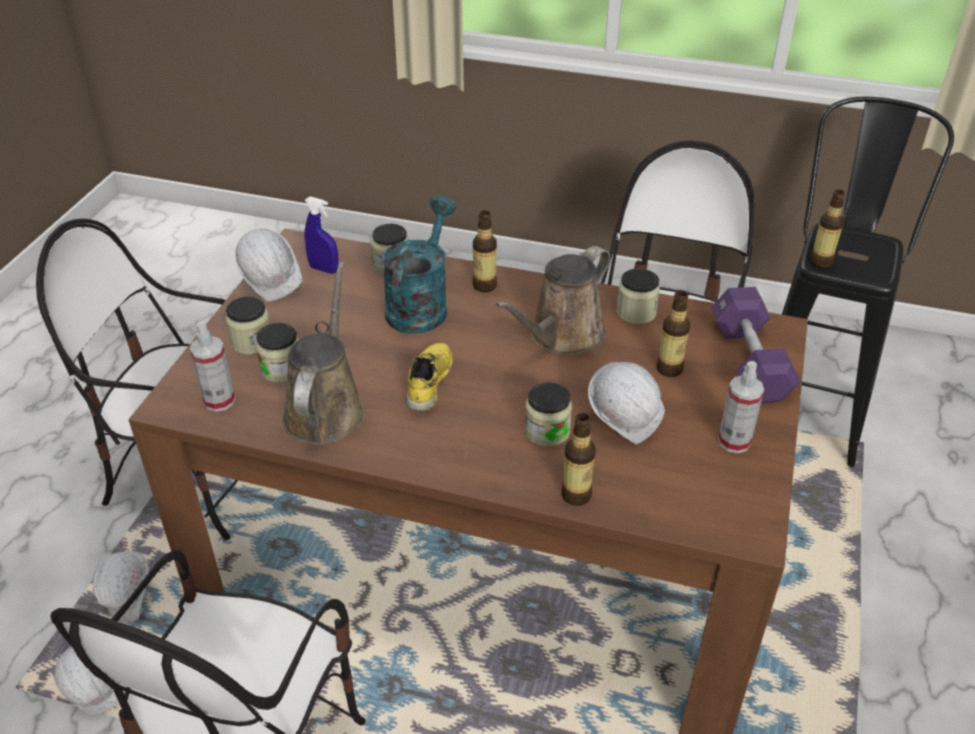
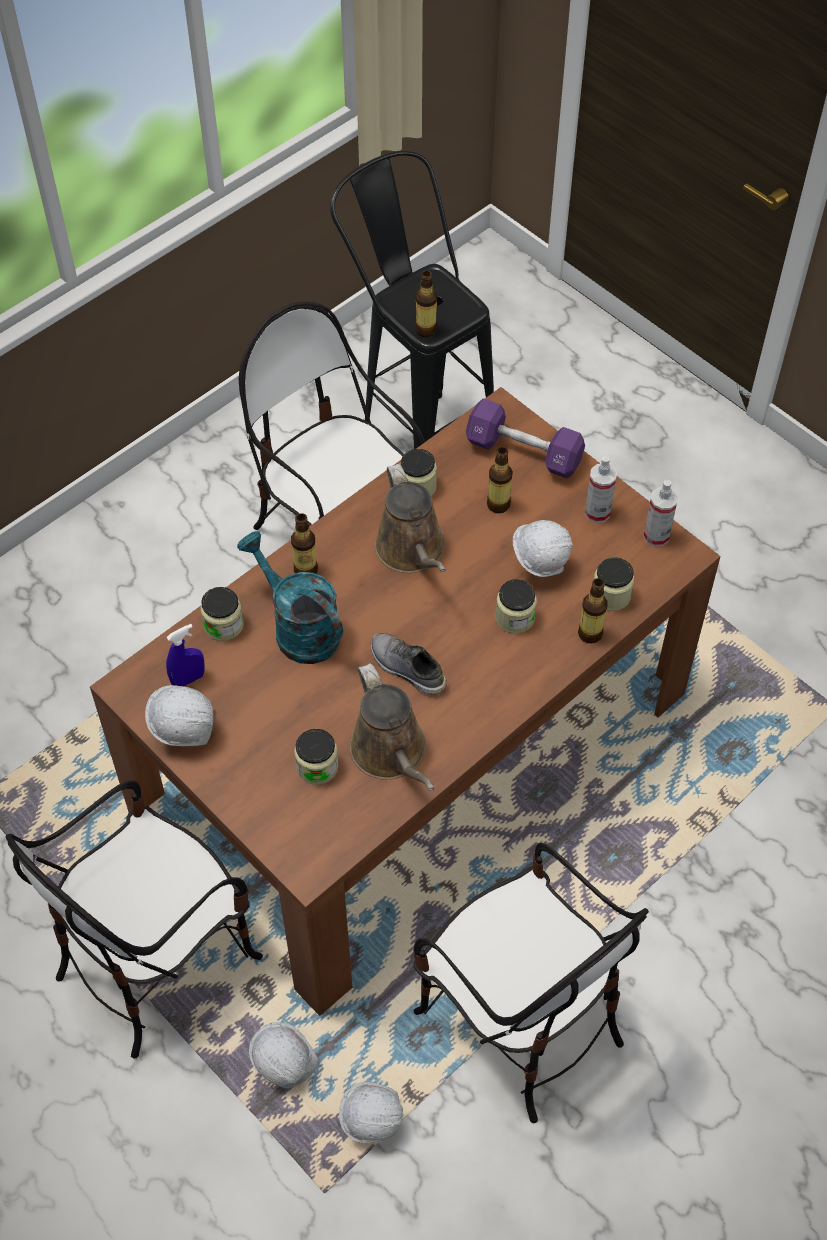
camera: 60 degrees left, 15 degrees up
(219, 401) = (328, 828): spray bottle -> spray bottle (656, 536)
(252, 342) = (261, 776): jar -> jar (611, 595)
(326, 409) = (391, 753): brown watering can -> brown watering can turned 150 degrees counterclockwise
(428, 382) = (406, 669): yellow shoe -> grey shoe

